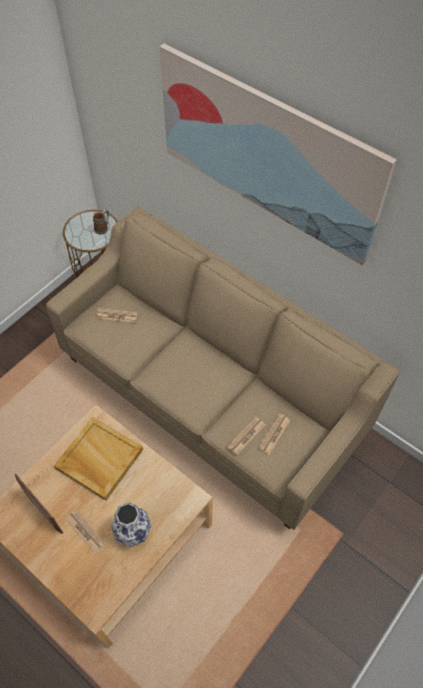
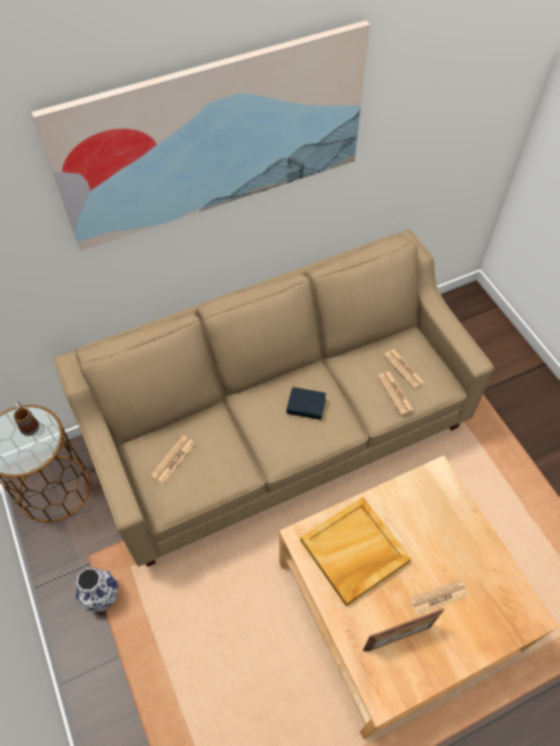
camera: 65 degrees left, 0 degrees up
(133, 531) = (456, 546): vase -> vase (101, 596)
(200, 378) = (306, 406): none -> book

